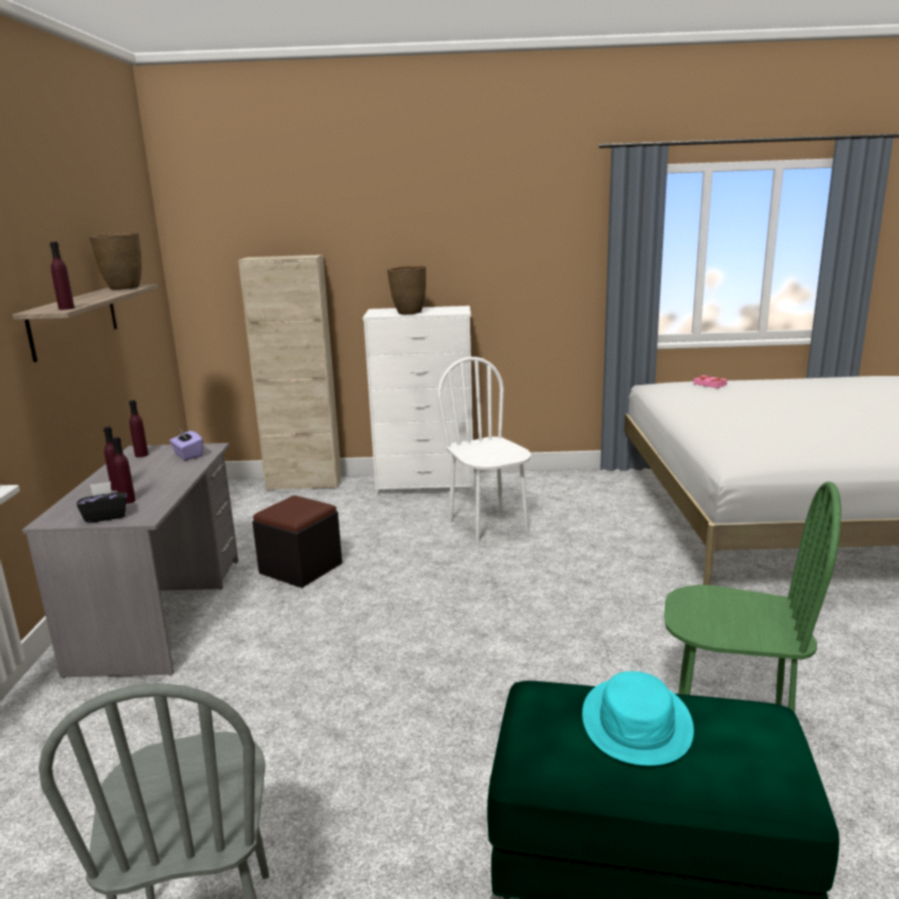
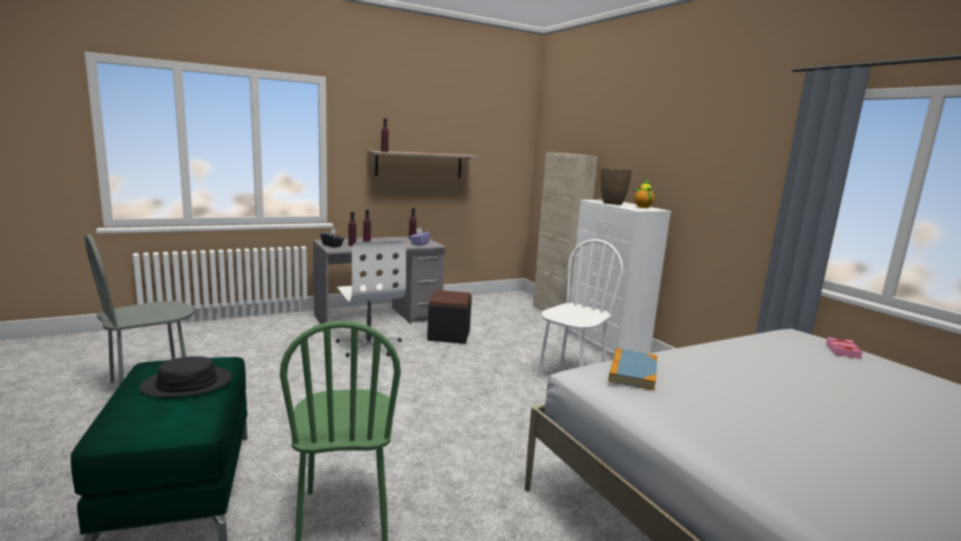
camera: 60 degrees right, 5 degrees down
(123, 288) = (456, 154): brown vase -> none
(270, 640) = (369, 345): none -> white office chair
(440, 308) = (642, 207): none -> teapot
(637, 722) = (187, 384): turquoise hat -> black hat
(750, 449) = (633, 372): none -> book

